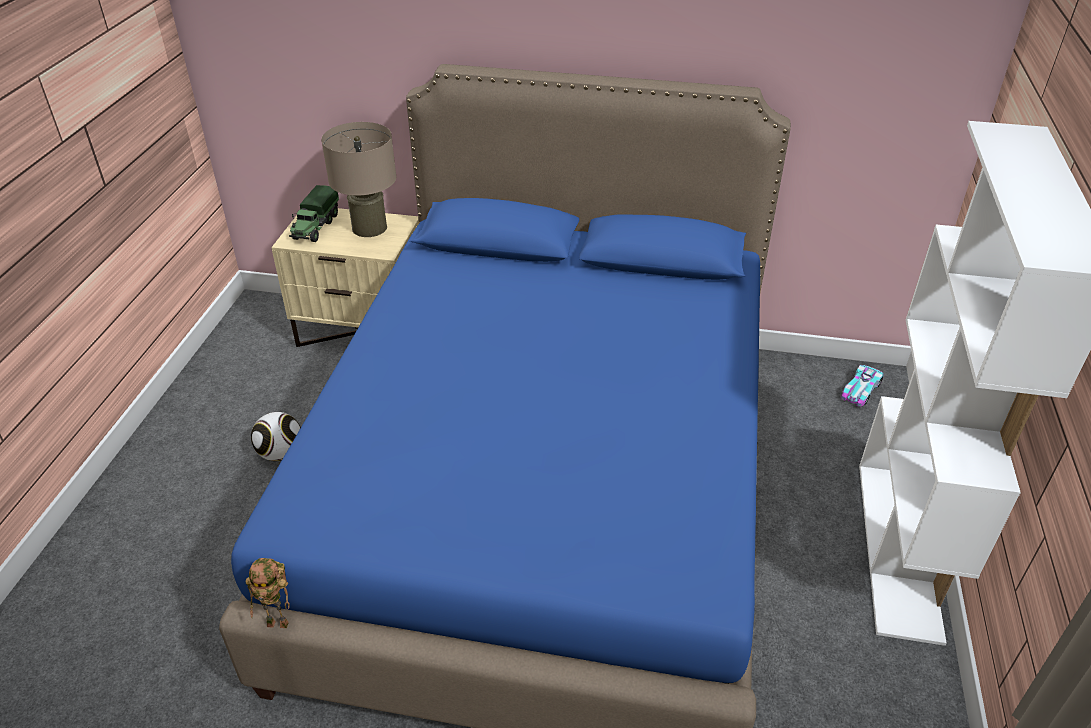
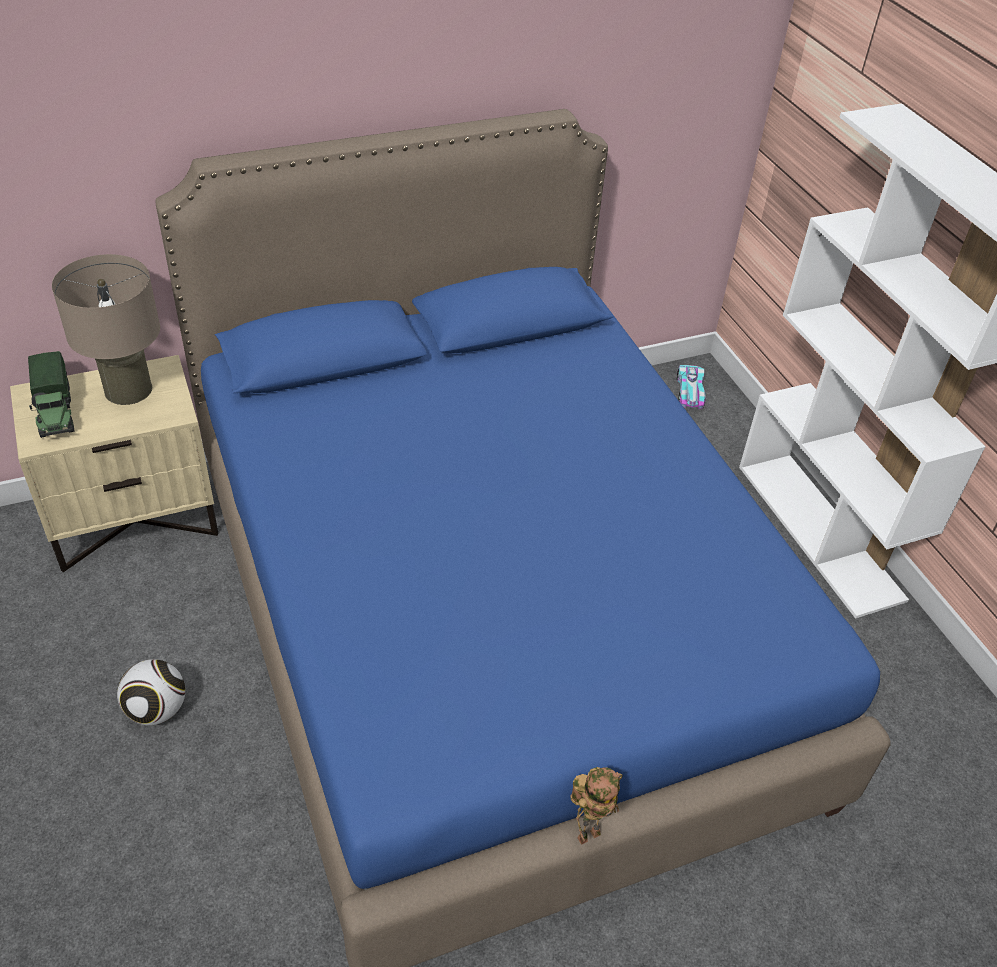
camera: 35 degrees left, 5 degrees up
(280, 622) = (420, 892): toy robot -> toy robot (588, 833)

